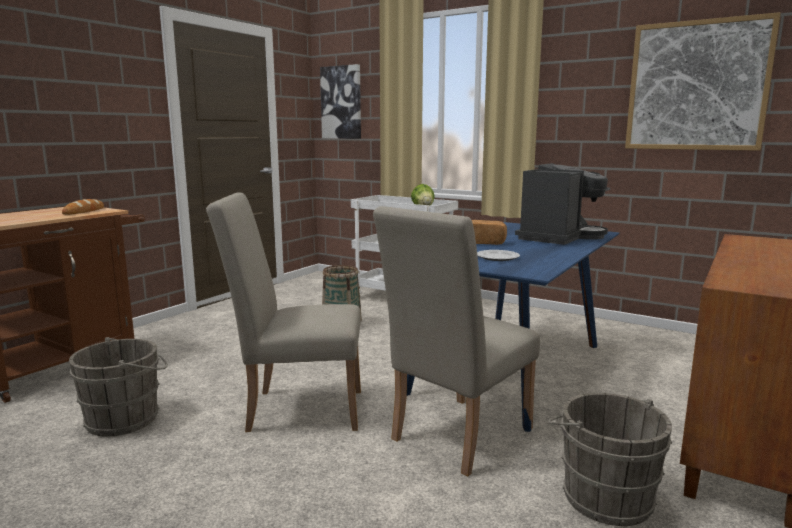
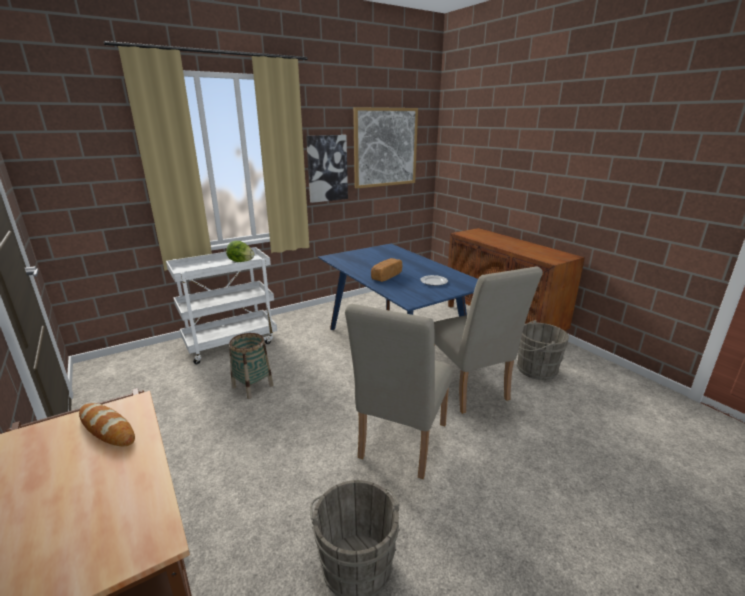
camera: 65 degrees left, 10 degrees up
(341, 102) = (66, 165): picture -> picture (327, 168)
(559, 237) = (391, 256): coffee machine -> none

